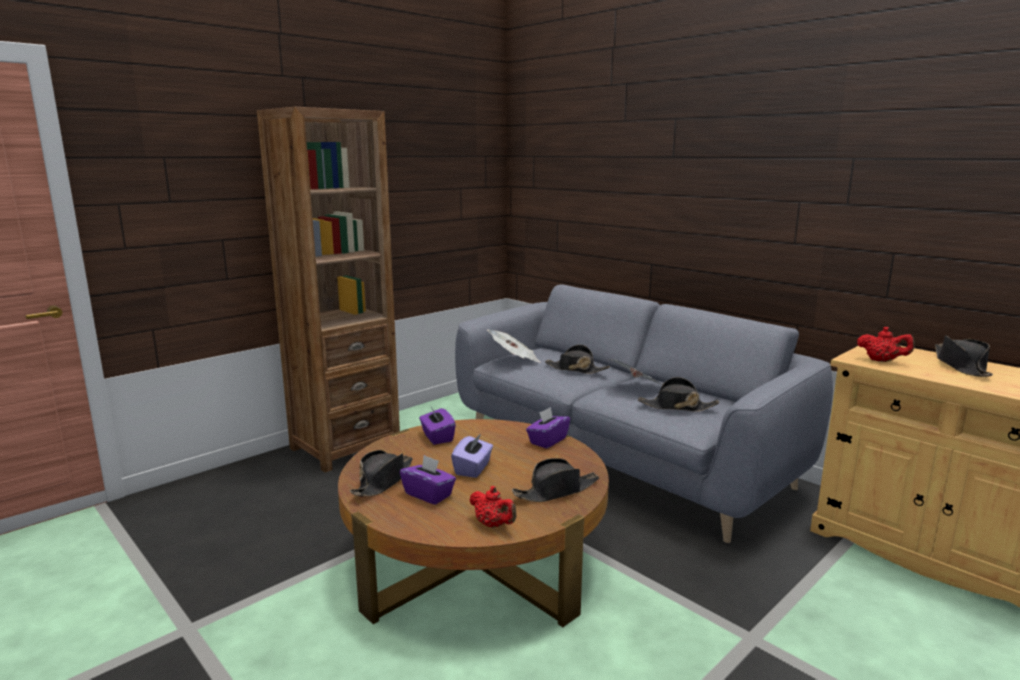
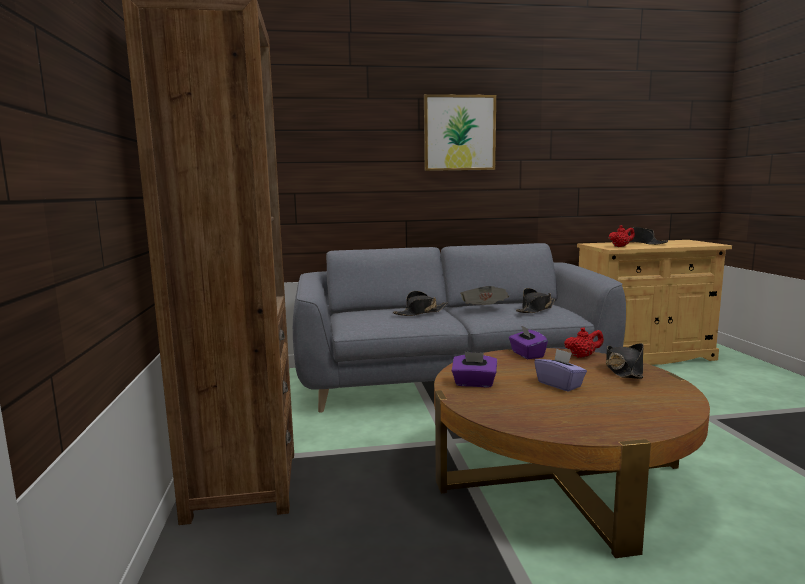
camera: 55 degrees left, 5 degrees down
(383, 481) = (556, 419): black hat -> none
(428, 494) = (601, 408): purple tissue box -> none
(493, 525) = (674, 398): red teapot -> red teapot (582, 356)
(514, 359) = (362, 321): newspaper -> none
(716, 162) = (459, 133): none -> picture

